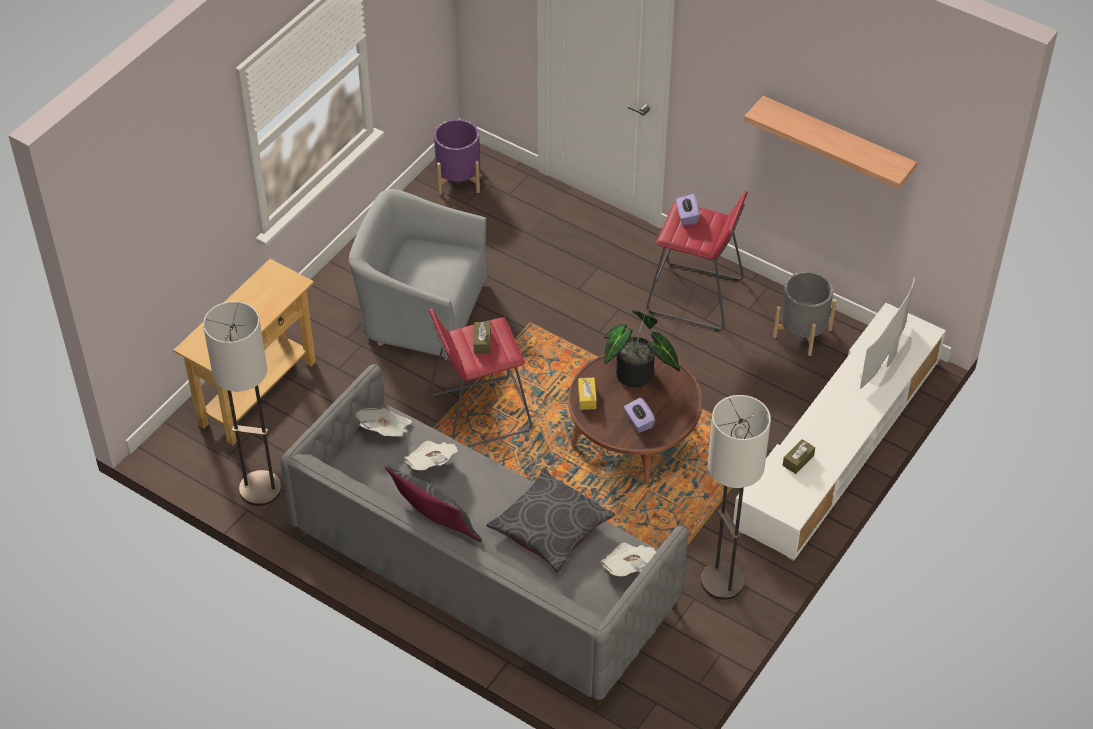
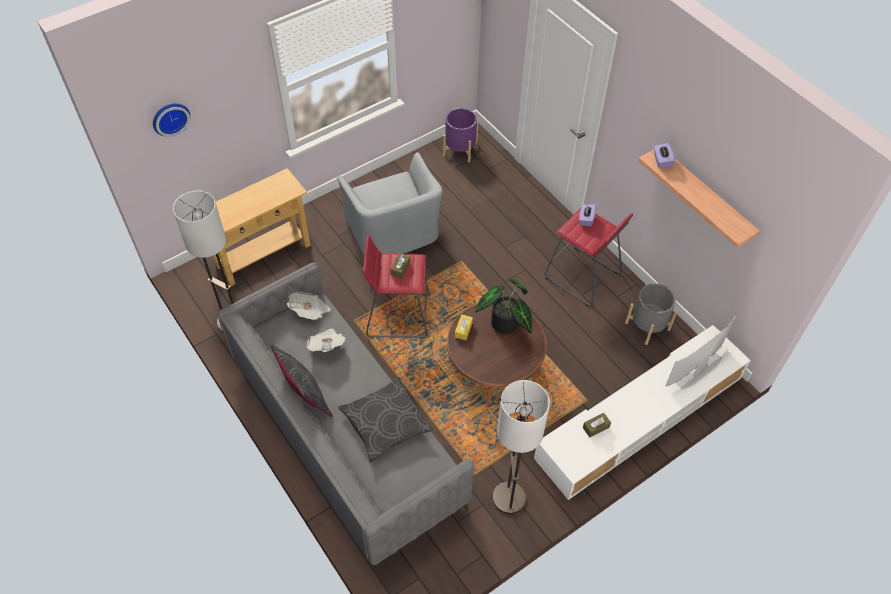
camera: 20 degrees right, 5 degrees up
(141, 223) = (170, 118): none -> wall clock
(421, 311) = (394, 231): grey armchair -> grey armchair turned 150 degrees counterclockwise
(628, 567) = (426, 474): newspaper -> none
(638, 422) = (491, 360): purple tissue box -> purple tissue box (661, 161)

